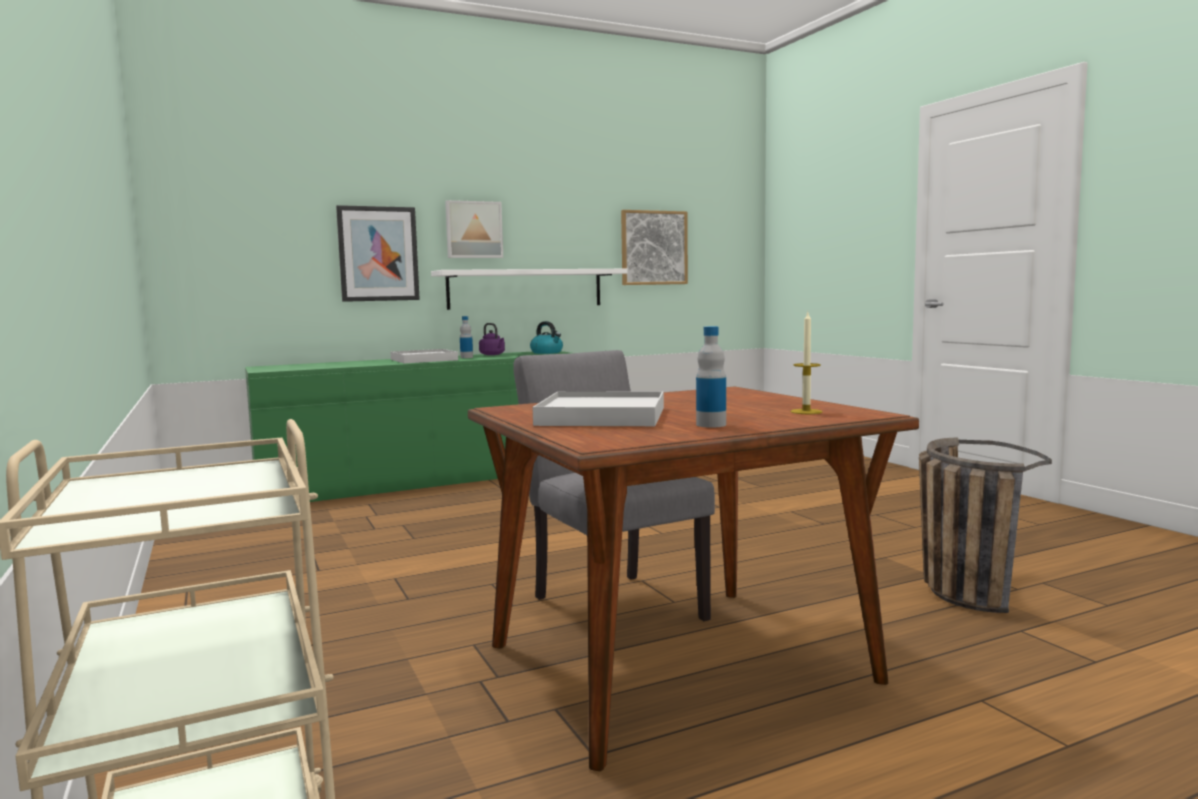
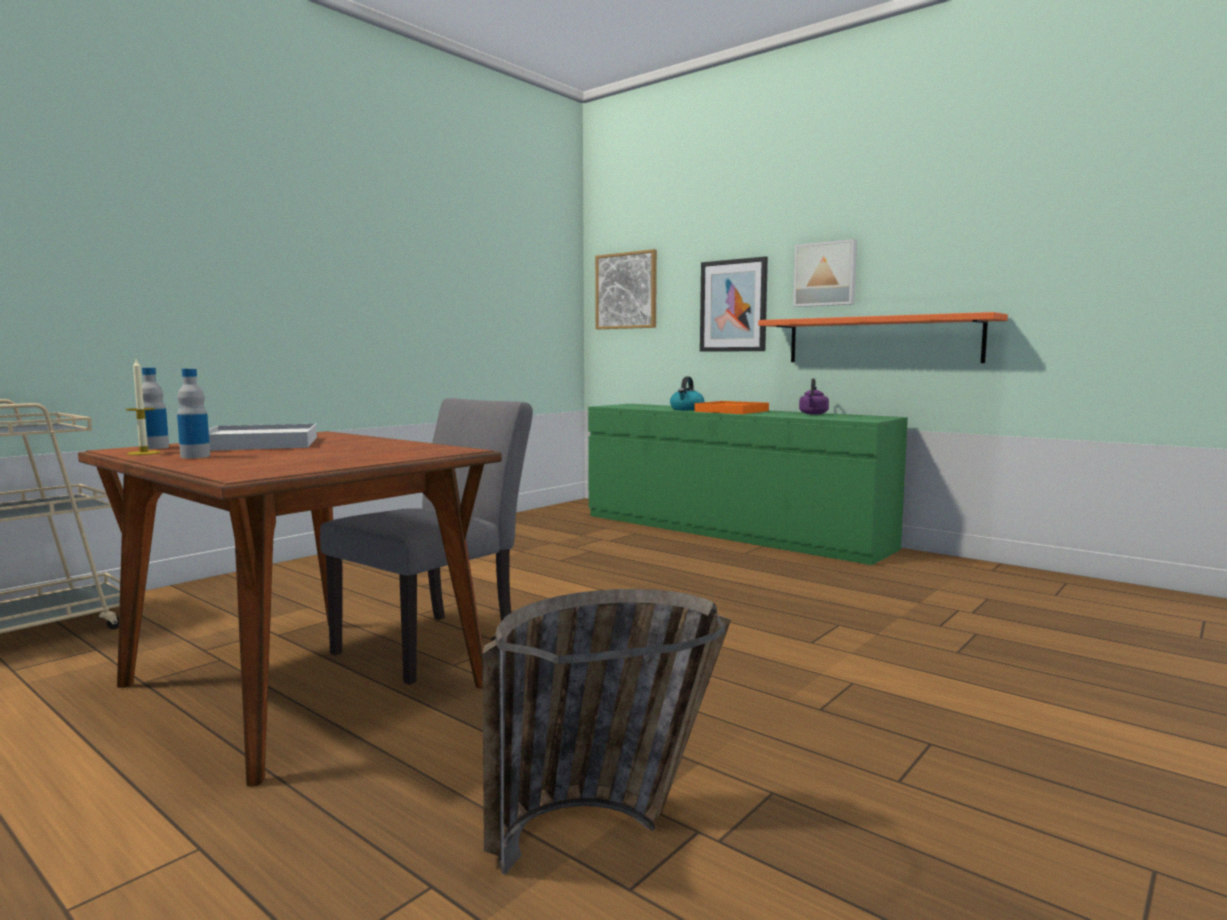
camera: 65 degrees right, 0 degrees up
(424, 360) = (732, 411): white tray -> orange tray
(466, 357) = (772, 413): bottle -> bottle (155, 447)
(526, 288) = (881, 340): white shelf -> orange shelf
(547, 352) = (866, 417): kettle -> kettle (687, 409)
(653, 248) = (1091, 278): picture -> picture (626, 291)
(806, 412) = (266, 465): candle -> candle (143, 453)

